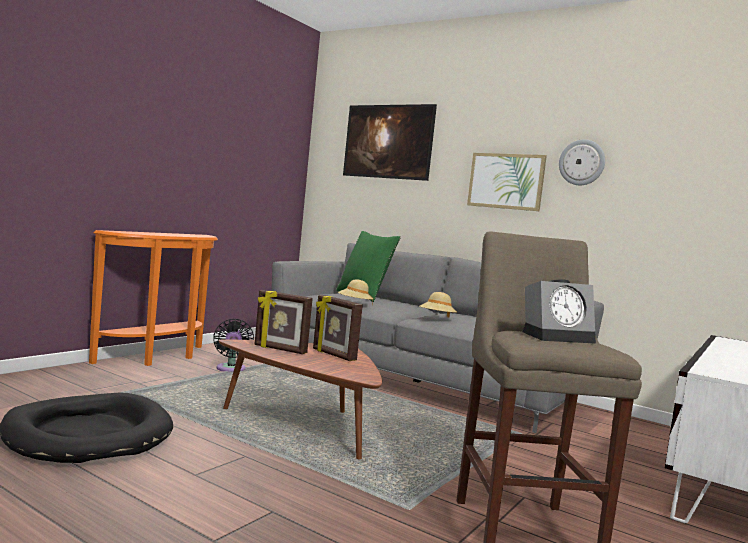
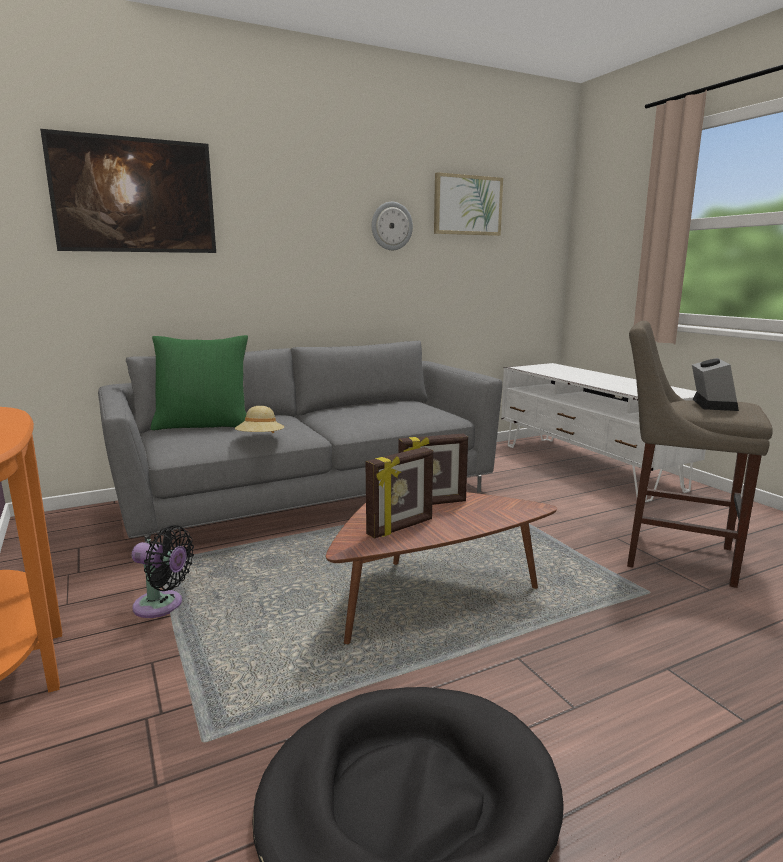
camera: 60 degrees left, 10 degrees up
(437, 318) = (360, 422): beige hat -> none
(506, 181) = (318, 249): picture -> picture (467, 205)

